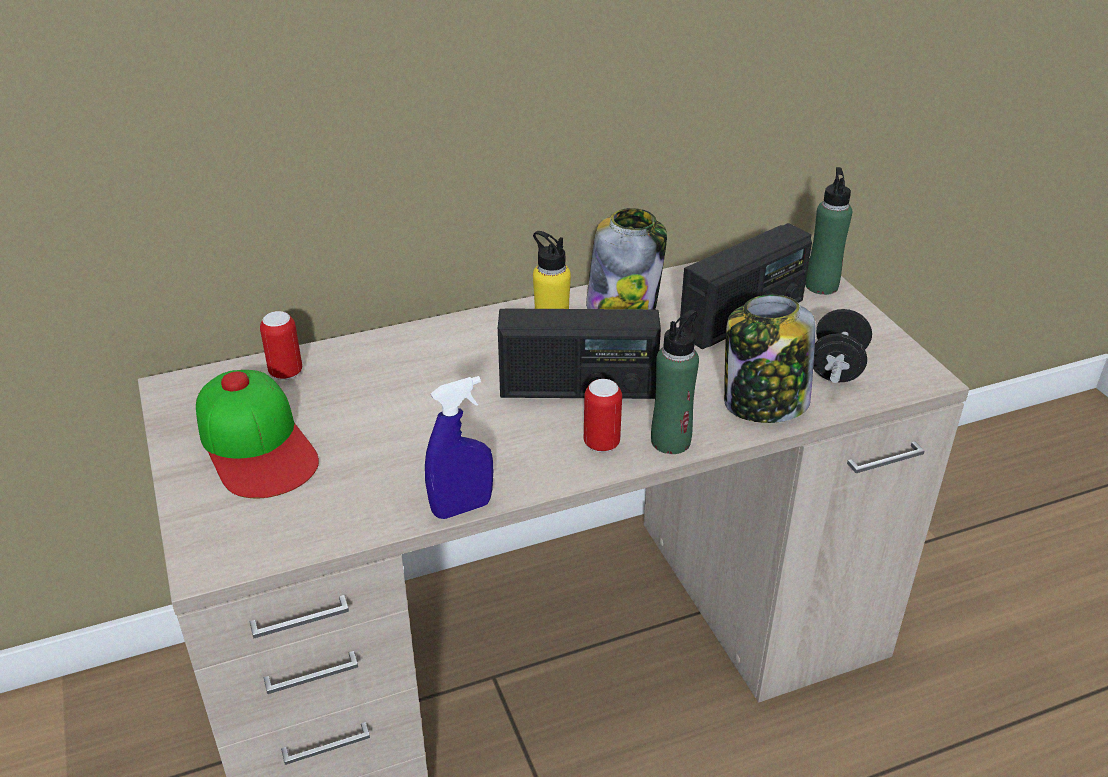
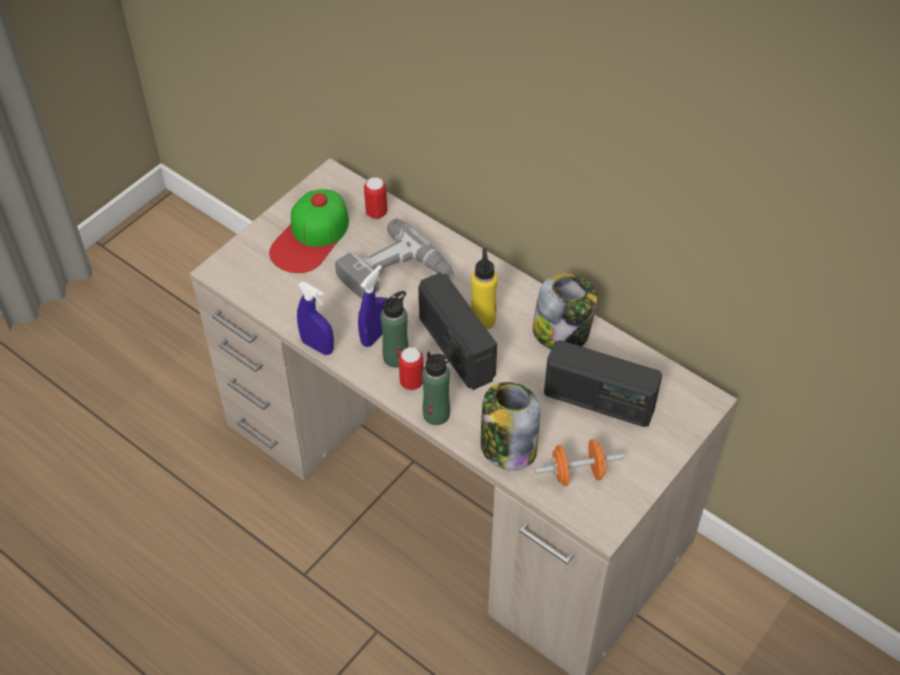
camera: 60 degrees right, 15 degrees up
(410, 394) = (395, 275): none -> power drill
(493, 447) = (375, 335): none -> blue spray bottle
(821, 285) = (678, 432): green bottle -> green bottle (396, 357)
(836, 367) = (577, 473): black dumbbell -> orange dumbbell

